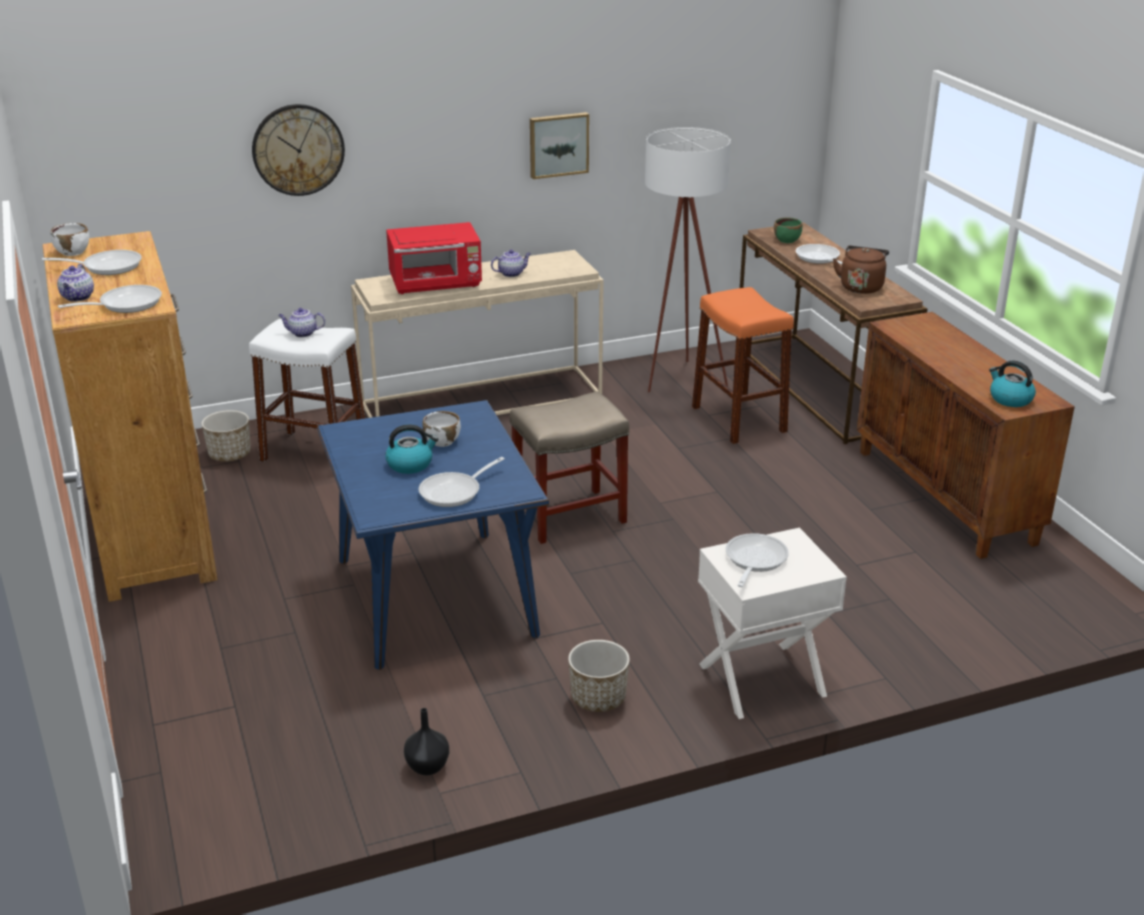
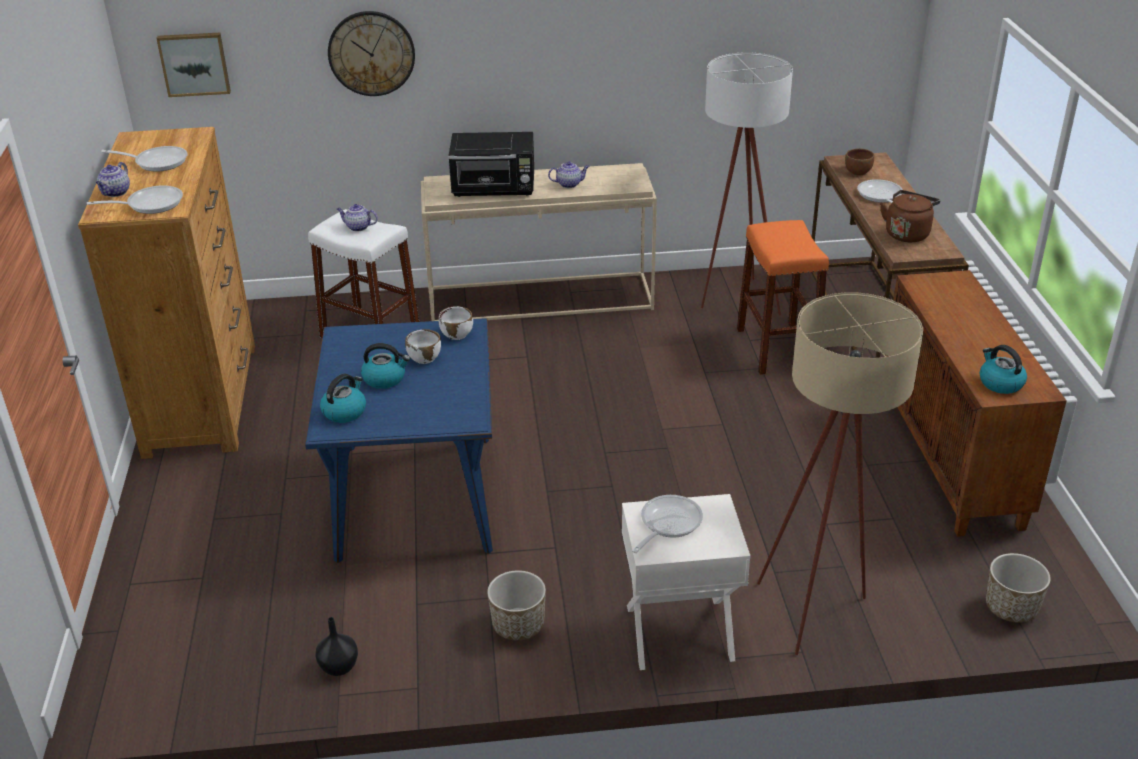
camera: 15 degrees right, 5 degrees up
(73, 252) = (138, 143): white bowl -> white bowl (457, 334)
(230, 454) = (297, 327): planter -> planter (1011, 607)
(383, 498) = (344, 411): none -> kettle
(436, 284) = (495, 189): red microwave -> black microwave
(455, 492) = (410, 413): frying pan -> none
(558, 144) = (629, 61): picture -> picture (194, 63)
(568, 516) = (569, 431): beige stool -> none
(787, 240) = (858, 172): green bowl -> brown bowl
(884, 639) = (819, 609): none -> beige floor lamp

